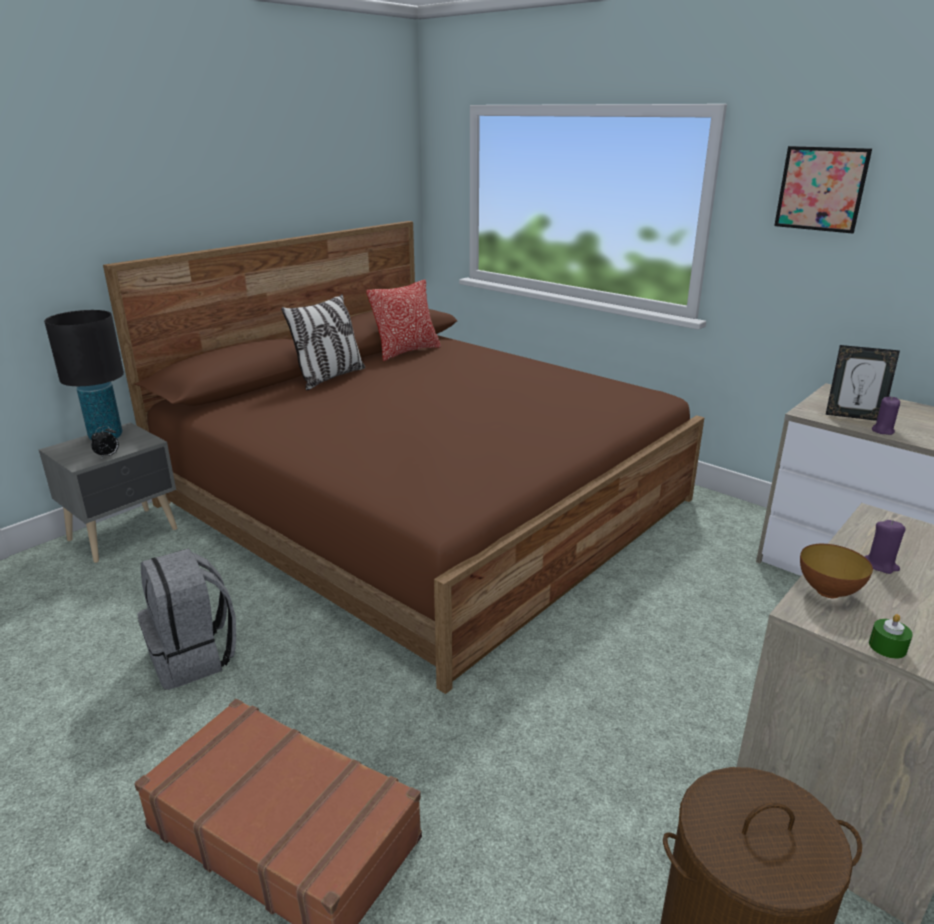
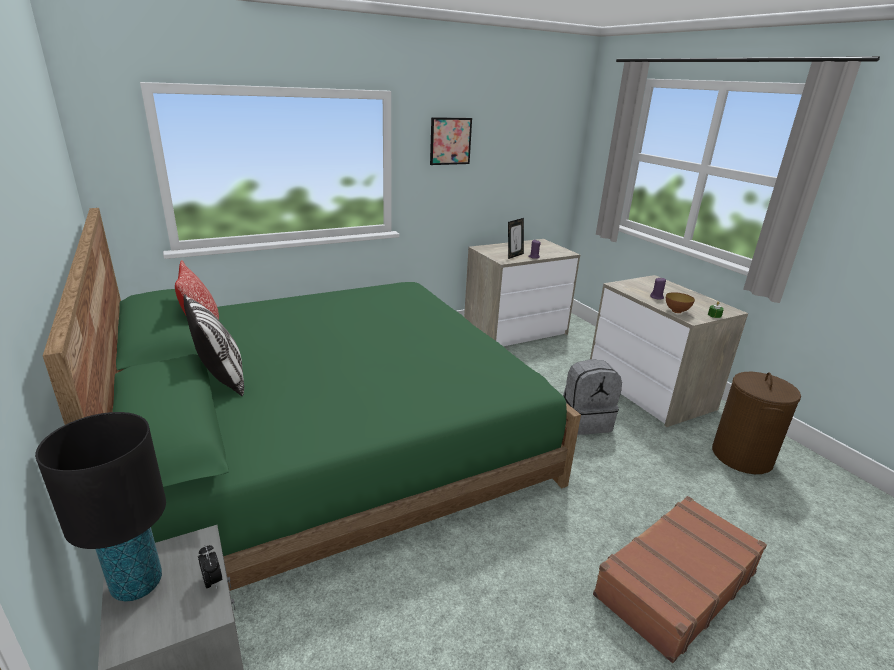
camera: 70 degrees left, 0 degrees up
(194, 657) = (480, 619): grey backpack -> grey backpack (585, 421)
(424, 501) = (329, 436): brown bed -> green bed

